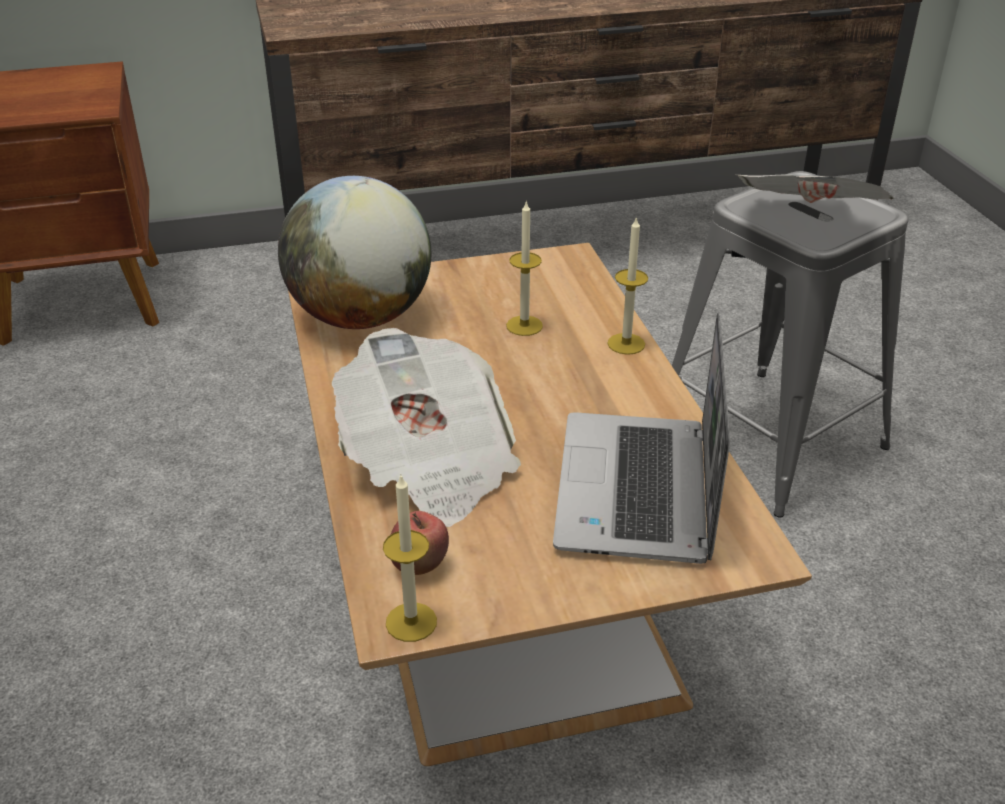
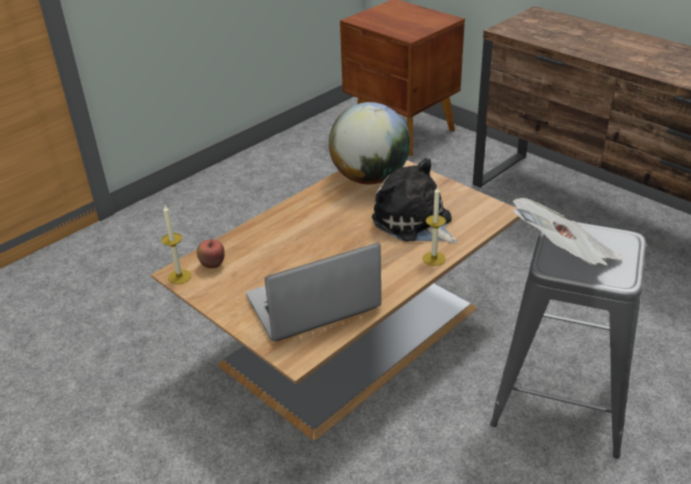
camera: 60 degrees right, 0 degrees up
(429, 464) = (279, 241): newspaper -> none
(524, 326) = (414, 223): candle -> plush toy

